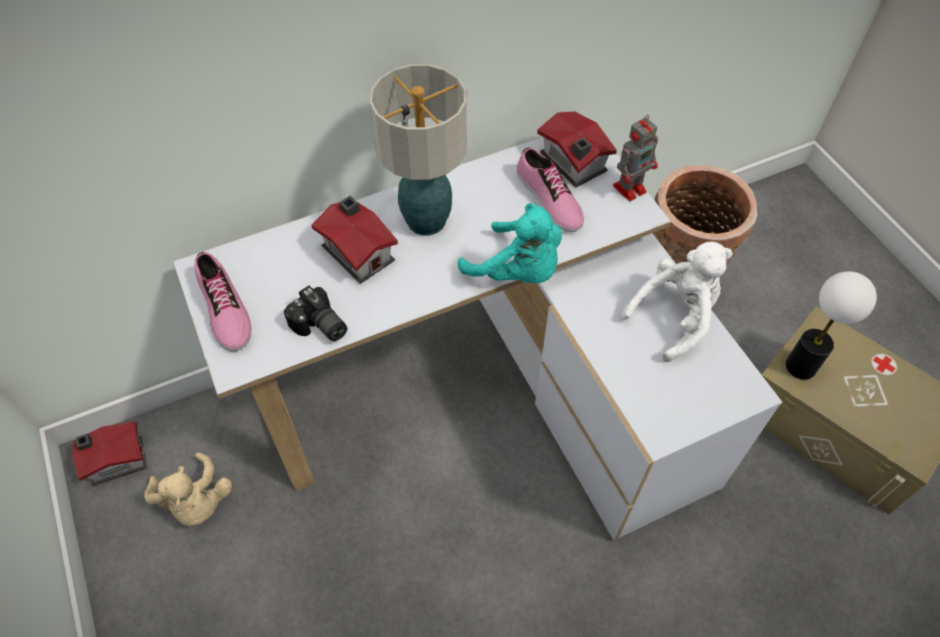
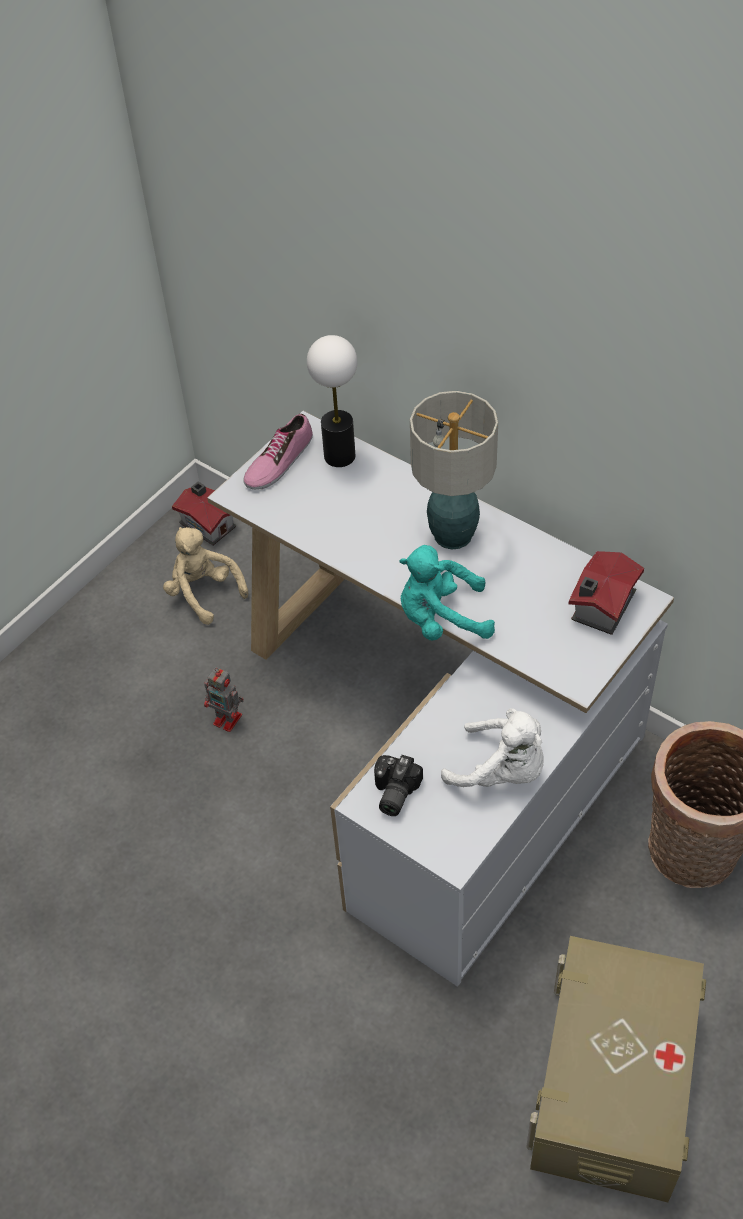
camera: 65 degrees right, 5 degrees down
(196, 502) = (203, 593): beige plush toy -> beige plush toy turned 105 degrees clockwise
(319, 327) = (300, 522): camera -> camera (392, 793)
(358, 252) = (387, 509): toy house -> none
(517, 272) = (441, 619): turquoise plush toy -> turquoise plush toy turned 75 degrees clockwise
(548, 199) = (541, 606): shoe -> none
(630, 188) = (605, 661): toy robot -> toy robot (229, 720)
(801, 367) = (605, 970): table lamp -> table lamp (339, 456)

